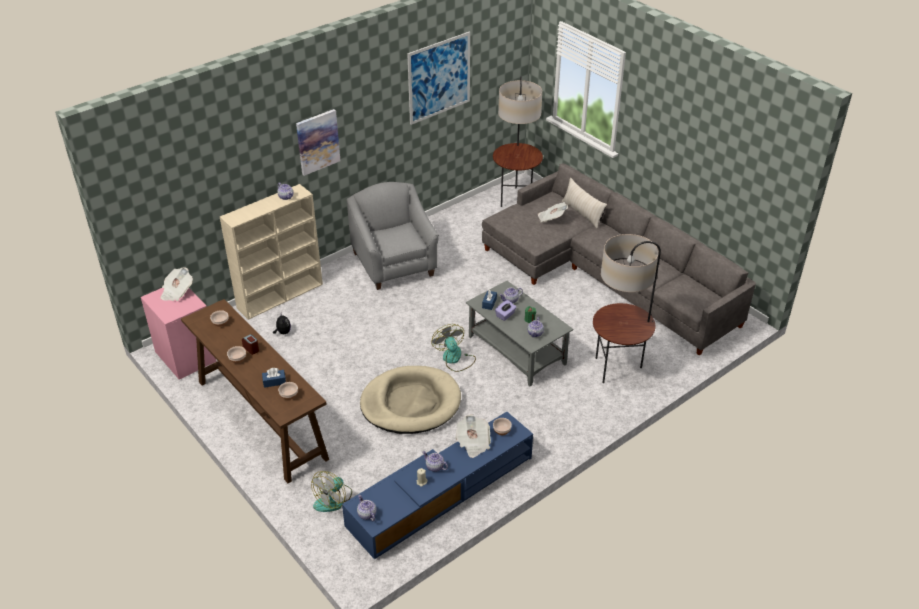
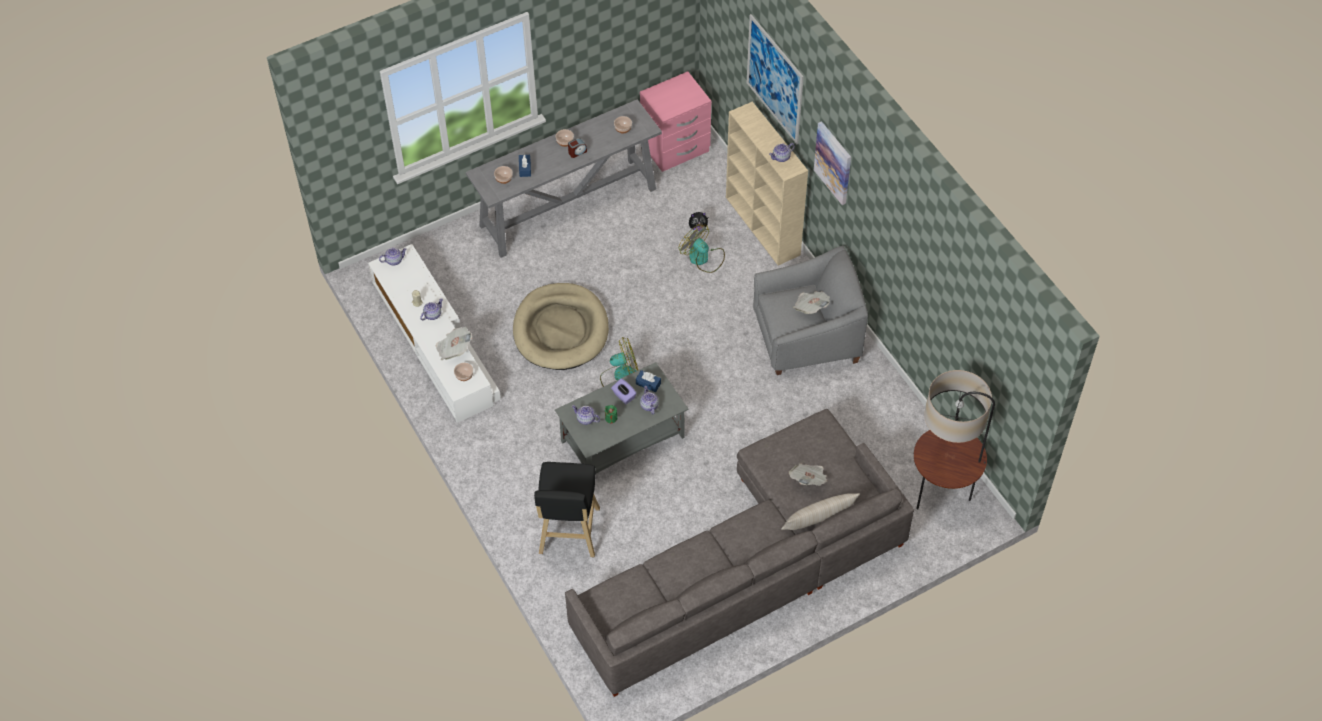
camera: 100 degrees right, 15 degrees up
(177, 292) = (689, 98): newspaper -> newspaper (811, 307)
(260, 418) = (569, 207): brown console table -> grey console table
(333, 499) = (450, 258): fan -> fan (703, 258)
(439, 78) = (944, 279): picture -> picture (774, 79)
(441, 491) = (435, 341): blue tv stand -> white tv stand
(617, 369) = (568, 534): floor lamp -> black stool

